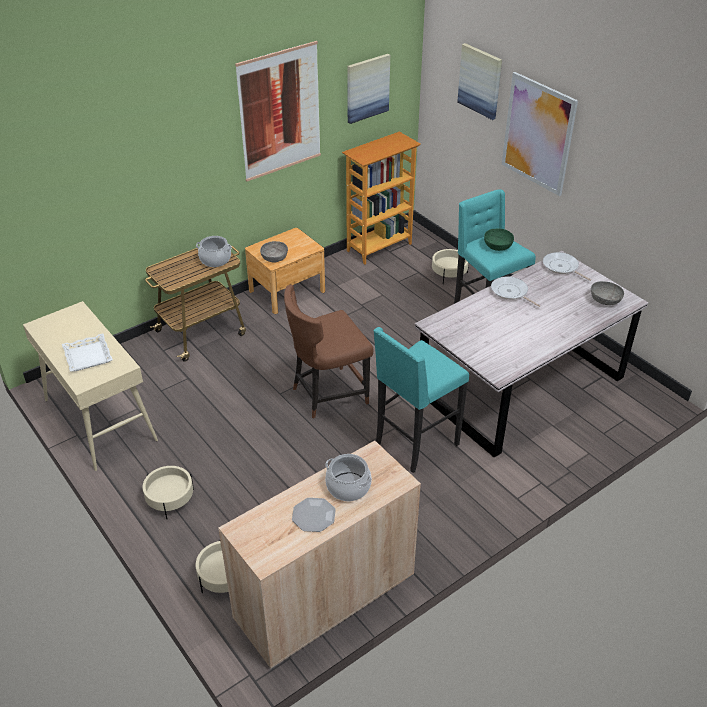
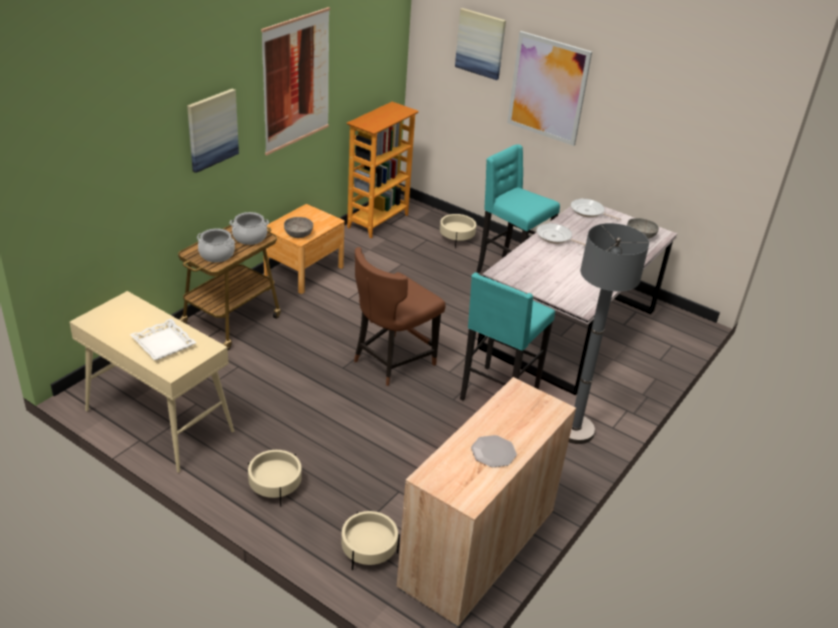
camera: 20 degrees left, 5 degrees down
(348, 487) = (512, 421): cooking pot -> cooking pot (217, 254)
(367, 88) = (367, 57): picture -> picture (212, 129)
(476, 494) = (574, 430): none -> grey floor lamp
(497, 246) = (524, 198): green bowl -> none

